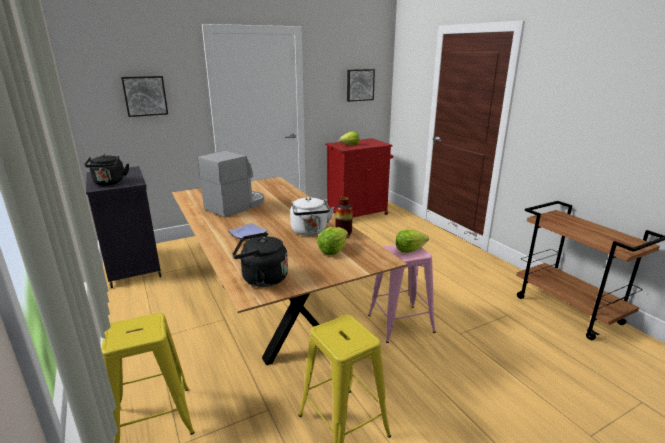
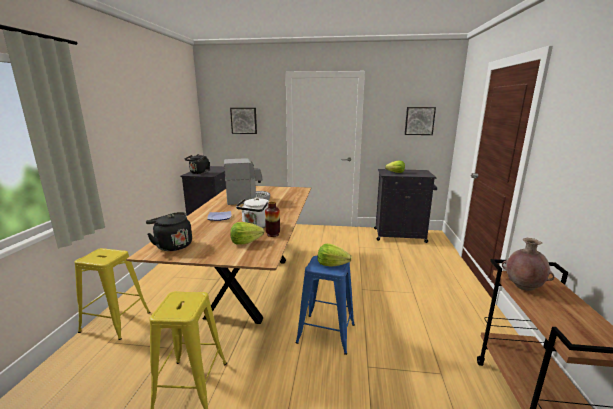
camera: 35 degrees right, 5 degrees down
(358, 213) = (400, 235): red cabinet -> black cabinet
(400, 323) = (326, 333): pink stool -> blue stool
(557, 224) = (522, 287): none -> brown vase

